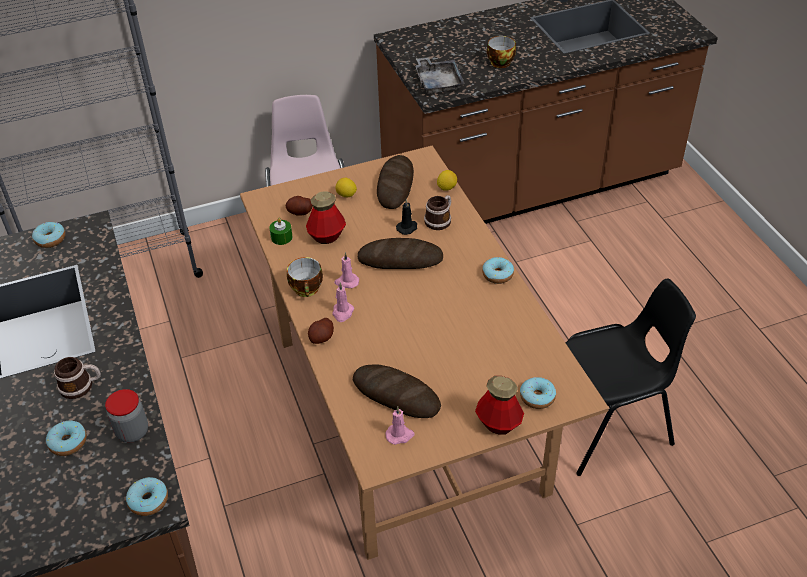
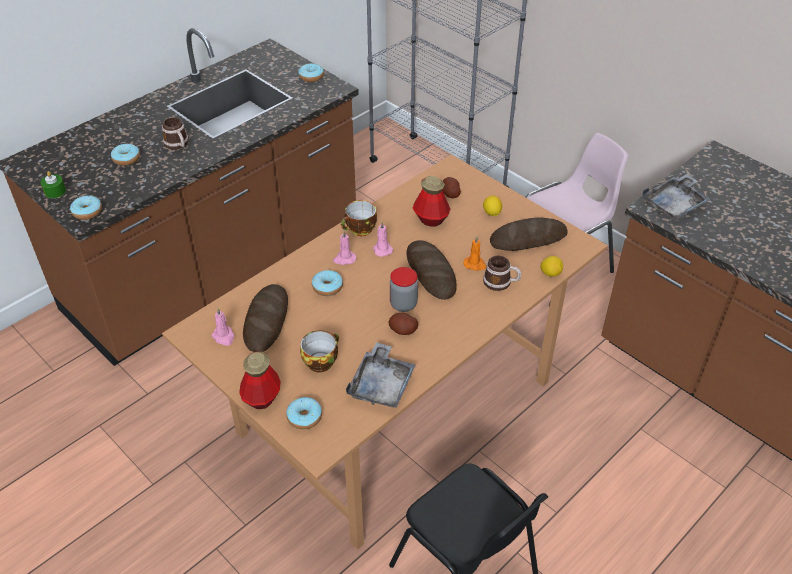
camera: 65 degrees right, 0 degrees up
(132, 432) = (145, 182): jar -> jar (403, 304)
(281, 237) = (412, 194): green candle -> green candle (55, 191)
(321, 338) = (309, 256): potato -> potato (403, 330)
(407, 228) = (475, 264): black candle -> orange candle
(497, 275) = (450, 345): donut -> donut (327, 287)
(499, 62) = (752, 237): cup -> cup (321, 361)
(522, 333) = (382, 384): none -> grey tray

